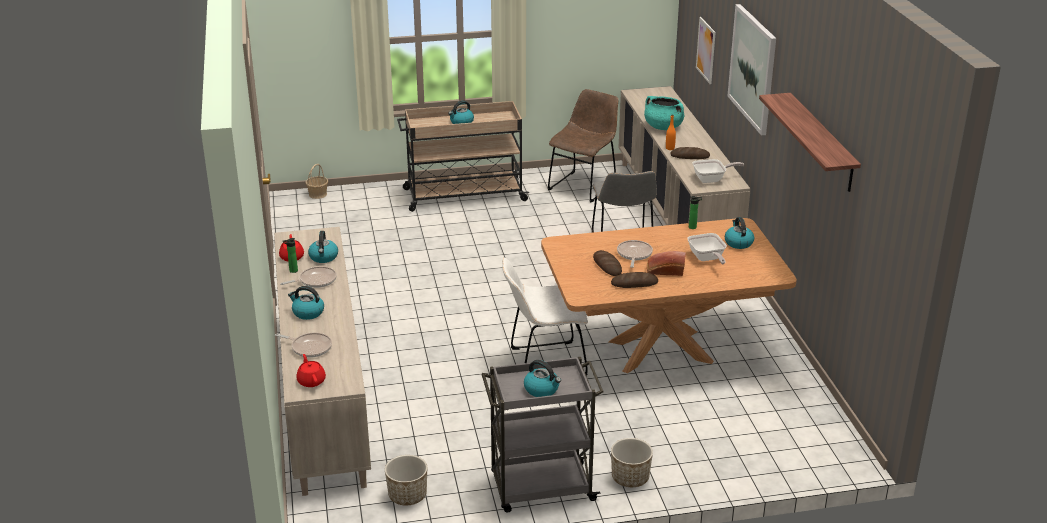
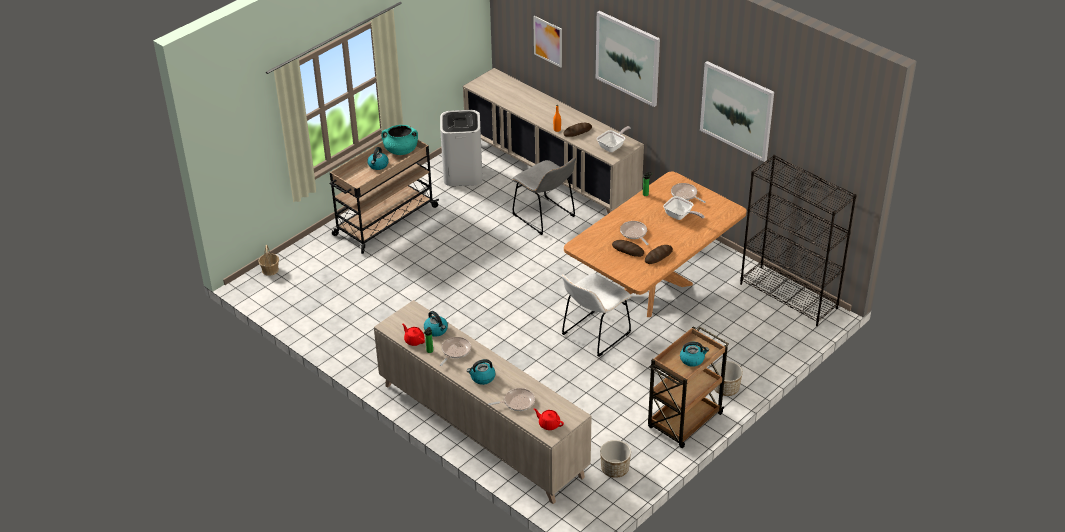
camera: 35 degrees left, 10 degrees up
(540, 488) = (684, 422): grey cart -> brown cart
(584, 185) = (463, 174): brown chair -> white trash can
(663, 127) = (531, 111): turquoise cooking pot -> turquoise cooking pot (401, 150)
(664, 271) = (666, 238): bread -> none
(738, 243) = (685, 195): kettle -> frying pan
(819, 421) = (789, 296): none -> black bookcase
(821, 142) = (737, 110): shelf -> picture

